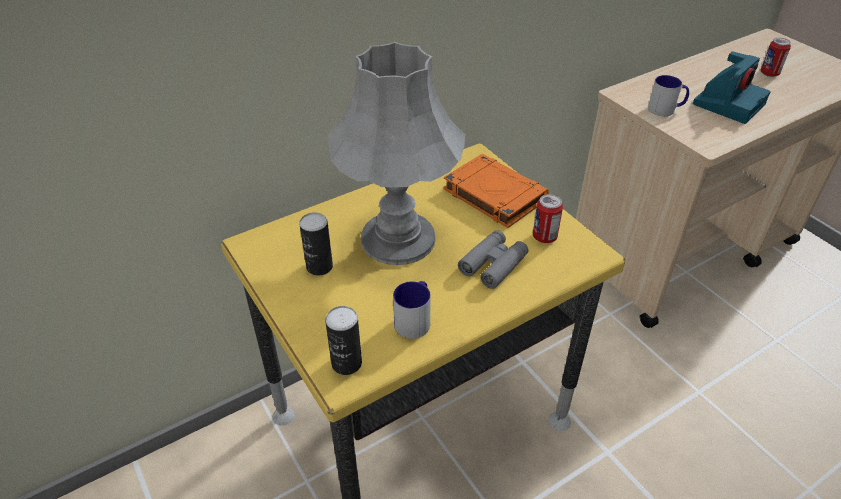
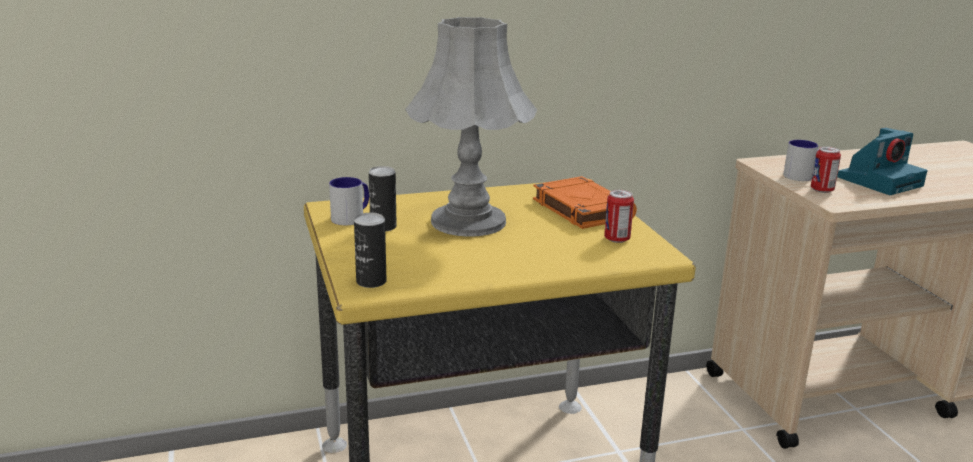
camera: 15 degrees right, 20 degrees down
(415, 319) = (452, 267): mug -> mug (352, 217)
(493, 264) = (552, 248): grey binoculars -> none
(769, 73) = (943, 168): can -> can (822, 190)

